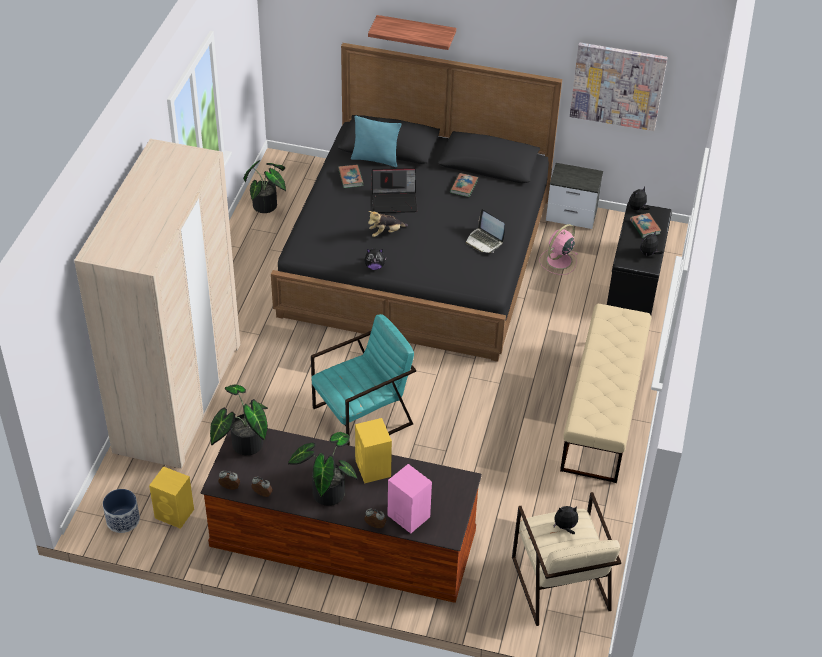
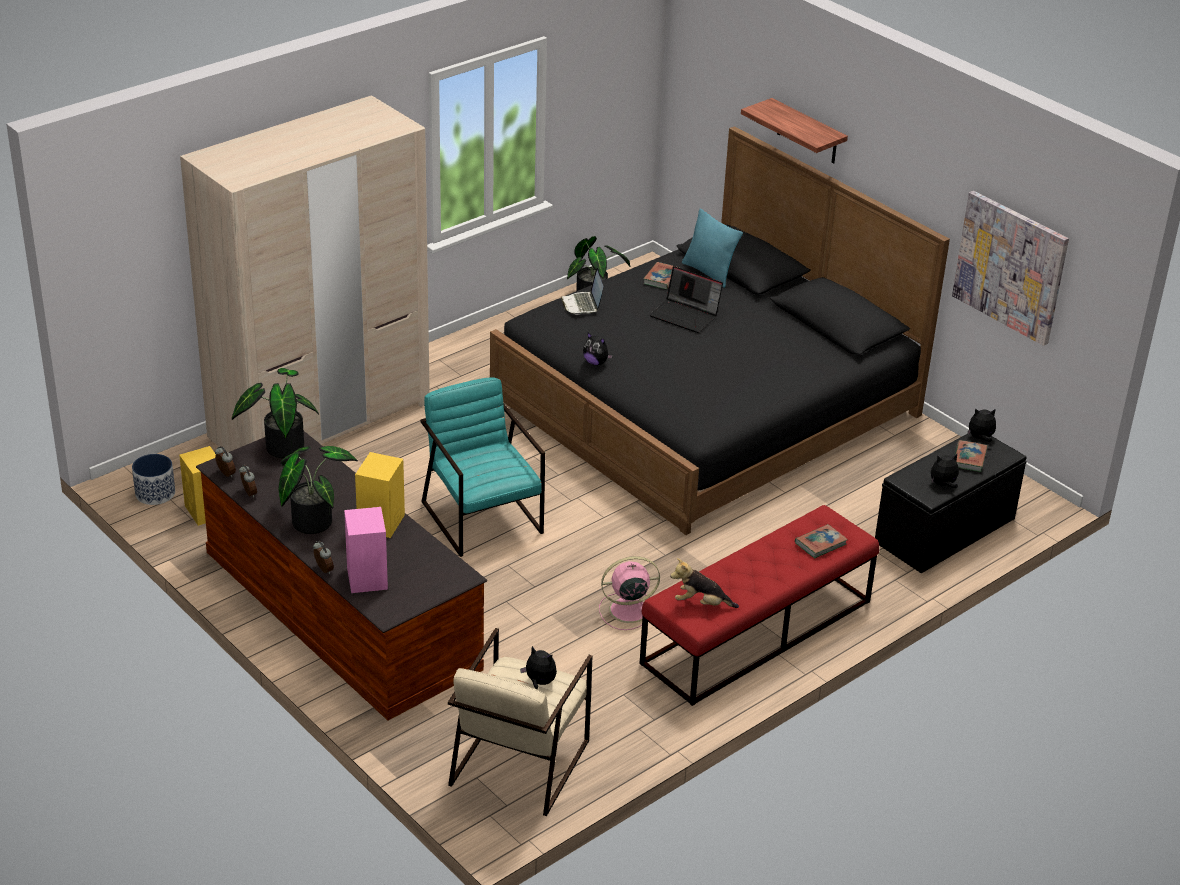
camera: 35 degrees right, 10 degrees down
(363, 416) = (482, 517): turquoise armchair -> turquoise armchair turned 120 degrees counterclockwise
(386, 232) = (642, 338): plush toy -> plush toy (701, 603)
(464, 186) = (779, 332): book -> book (820, 544)
(484, 241) = (743, 387): laptop -> laptop (582, 304)
(558, 261) = (866, 475): pink fan -> pink fan (627, 610)
(572, 215) = (935, 441): nightstand -> none
(602, 410) = (756, 632): beige bench -> red bench

